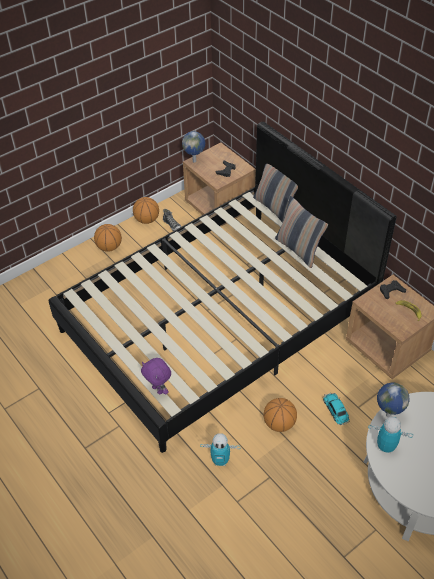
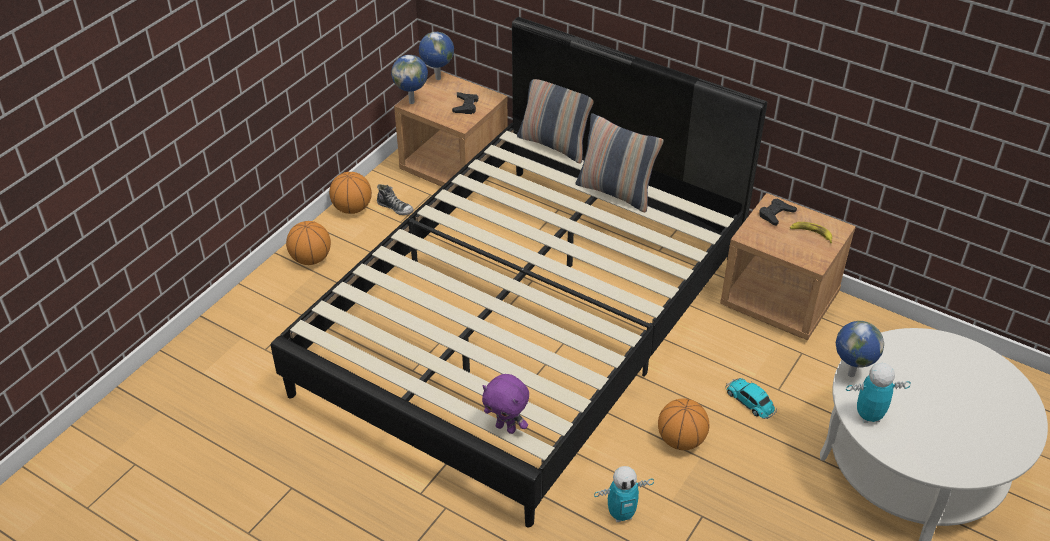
camera: 20 degrees left, 5 degrees down
(217, 148) = (437, 78): none -> globe

